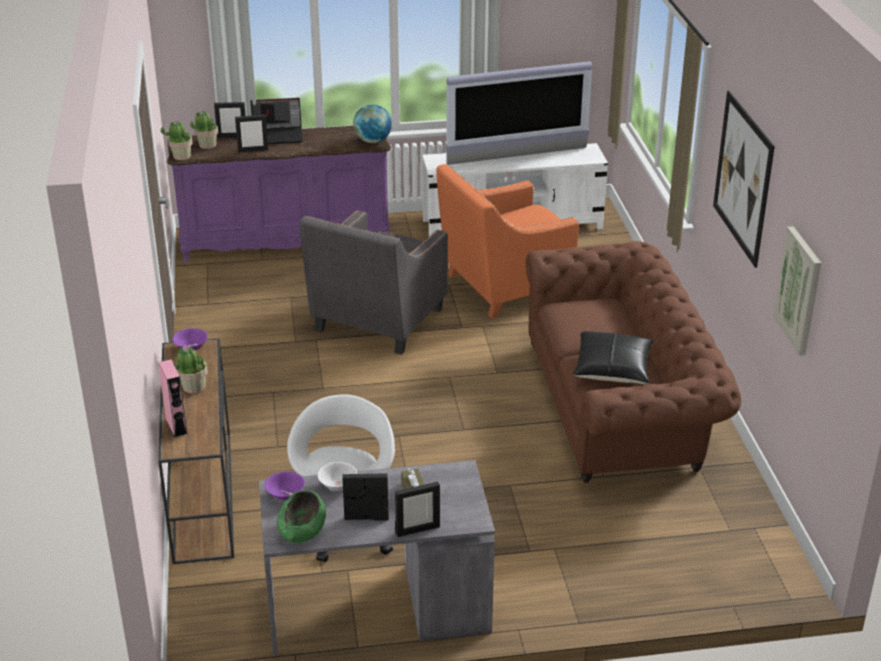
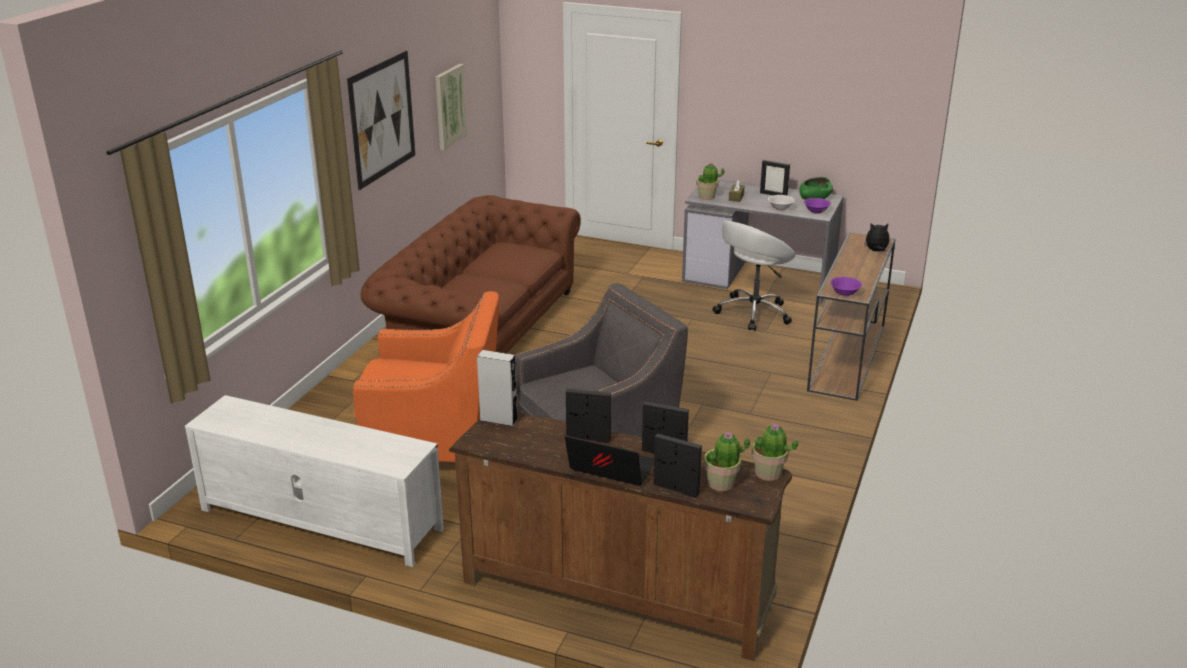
camera: 150 degrees left, 5 degrees down
(176, 426) = (876, 251): pink speaker -> plush toy
(193, 387) = (854, 269): potted plant -> potted plant (707, 197)
(286, 243) = (617, 593): purple cabinet -> beige cabinet
(373, 141) = (498, 420): globe -> grey speaker
(417, 529) = (748, 185): picture frame -> picture frame (588, 439)
(517, 156) = (301, 435): television -> none
(612, 368) = (509, 258): black pillow -> none

